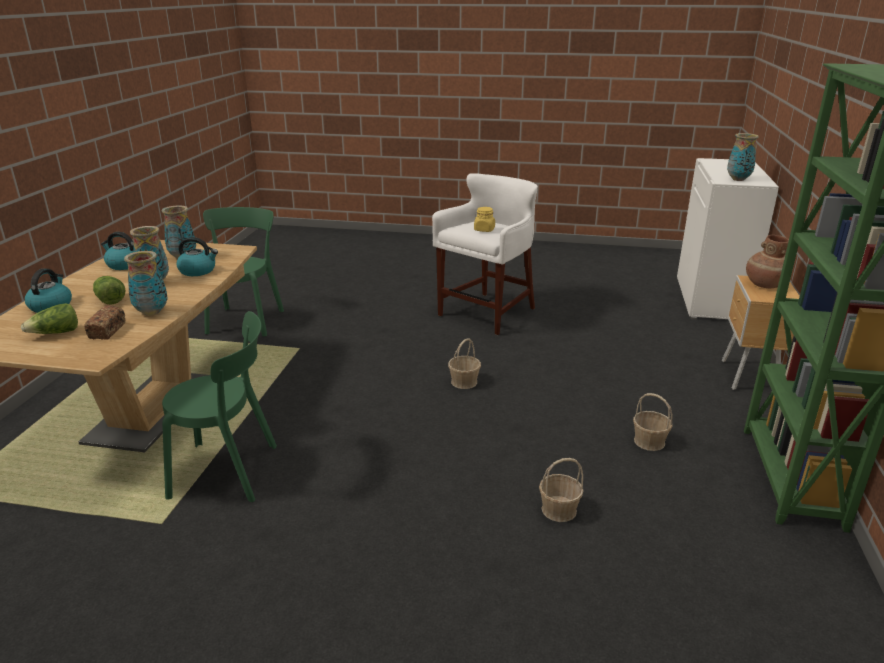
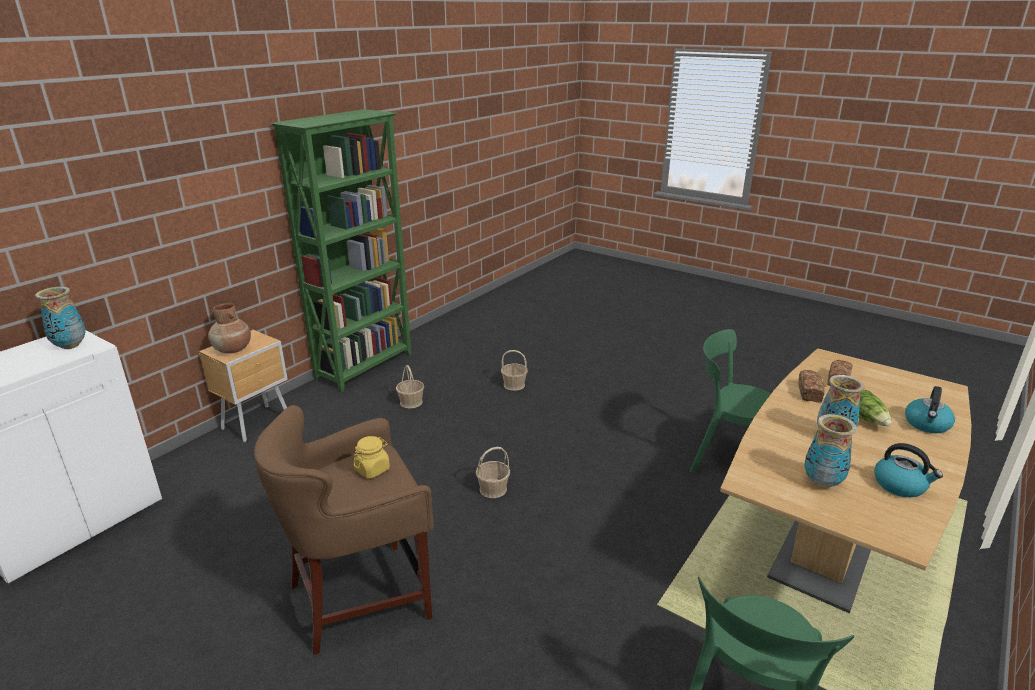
camera: 155 degrees left, 0 degrees up
(56, 333) = (884, 387): lettuce -> none
(151, 312) = (809, 393): vase -> bread
(198, 271) = (787, 447): kettle -> none
(487, 313) = (362, 598): white stool -> brown stool

